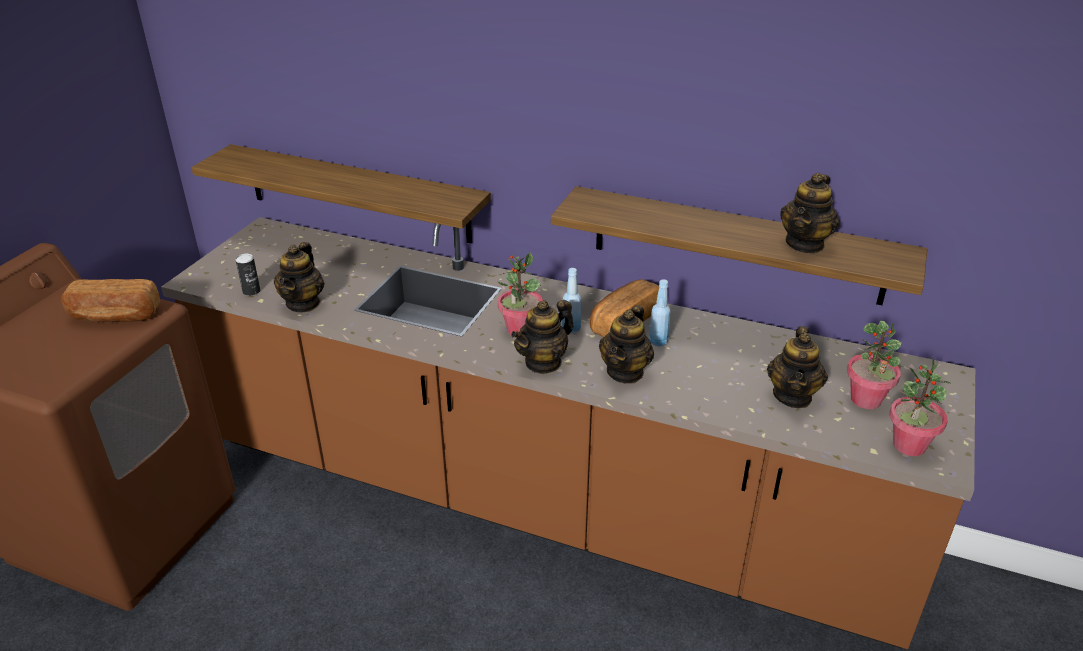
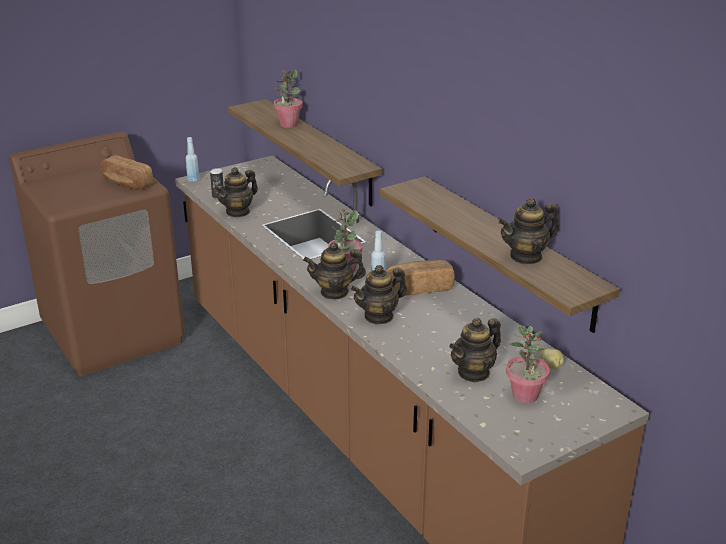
camera: 35 degrees right, 5 degrees down
(658, 342) = (426, 308): blue bottle -> blue bottle (193, 180)
(845, 357) = (550, 366): none -> potato
(908, 445) = (514, 432): potted plant -> potted plant (288, 124)

